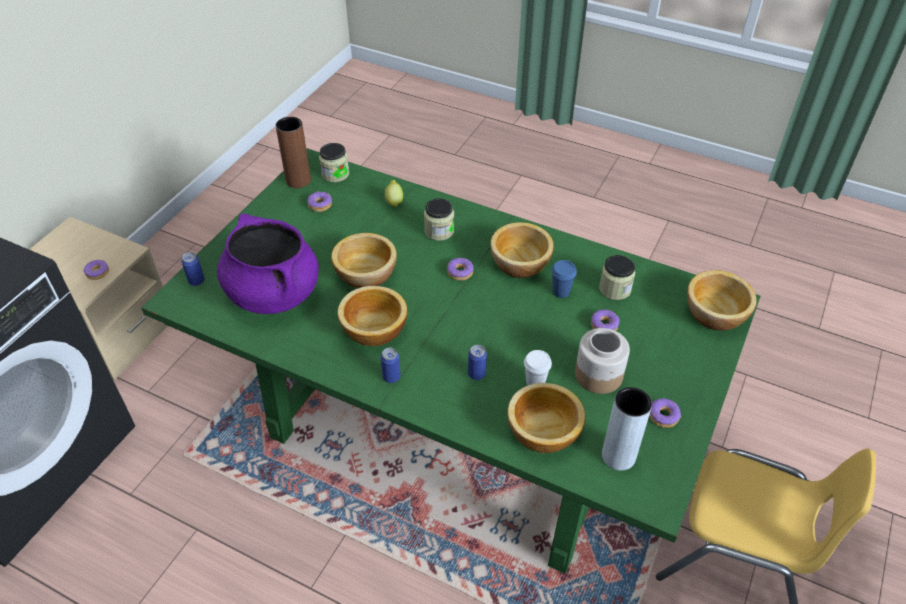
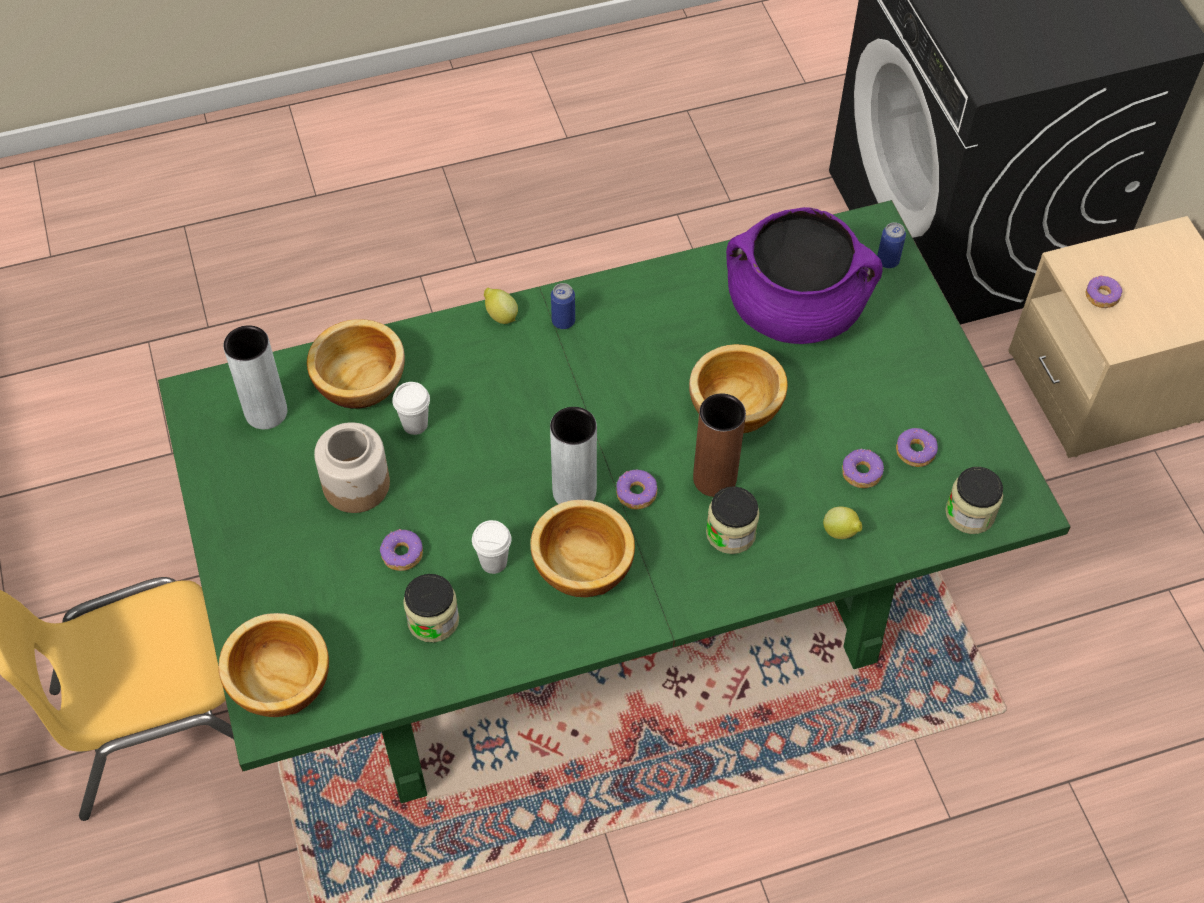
camera: 135 degrees right, 10 degrees up
(298, 180) = (995, 465): brown vase -> brown vase (714, 479)
(373, 330) = (642, 352): bowl -> none
(421, 407) = (500, 316): none -> lemon
(476, 374) = (484, 388): can -> none
(488, 293) = (574, 492): none -> grey vase
(561, 292) = (493, 562): blue cup -> white cup
(663, 416) = (250, 489): donut -> donut (861, 473)

